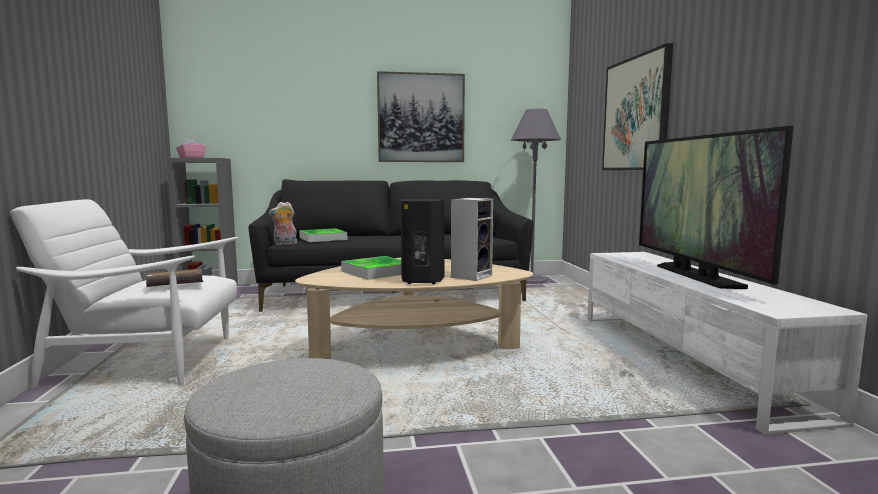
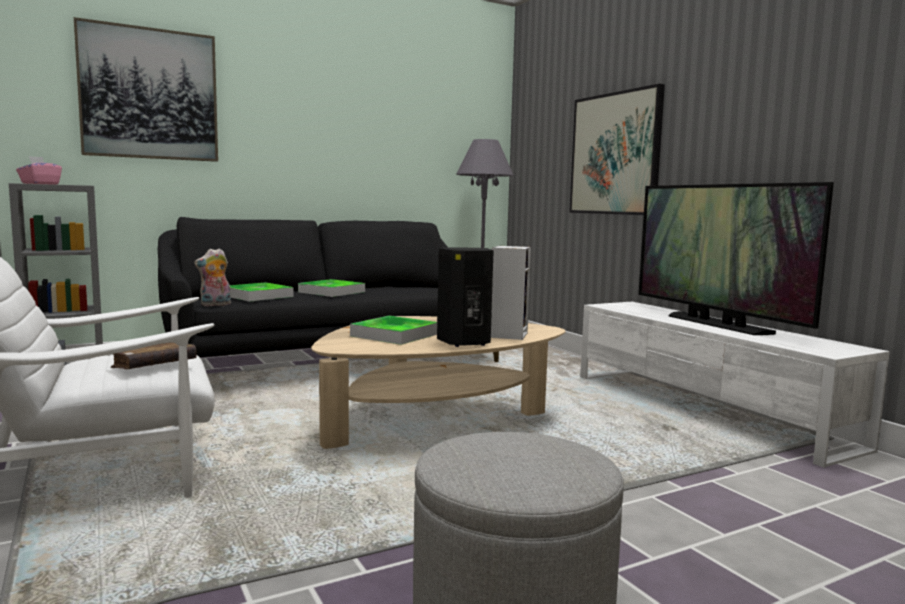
camera: 20 degrees left, 0 degrees up
(383, 237) = (331, 292): none -> tray
(421, 118) = (350, 142): picture -> picture (149, 94)

